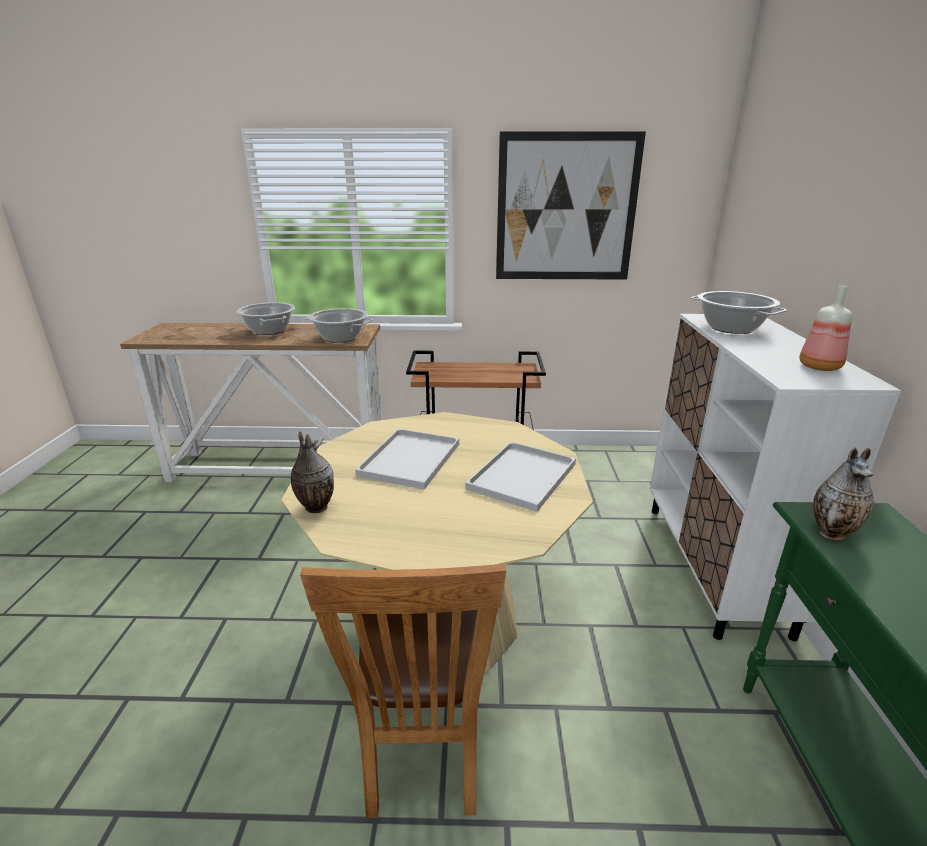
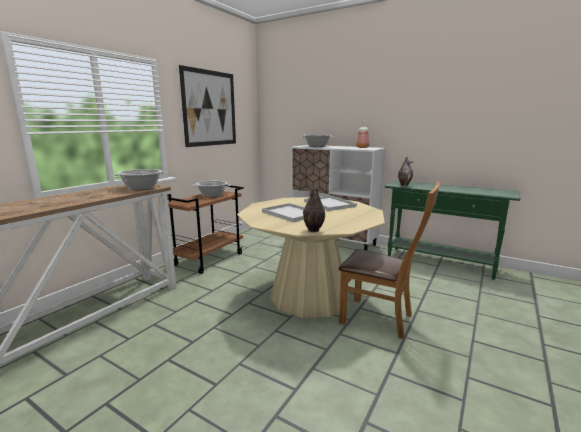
camera: 60 degrees left, 10 degrees down
(269, 330) = (73, 196): cooking pot -> cooking pot (212, 195)

